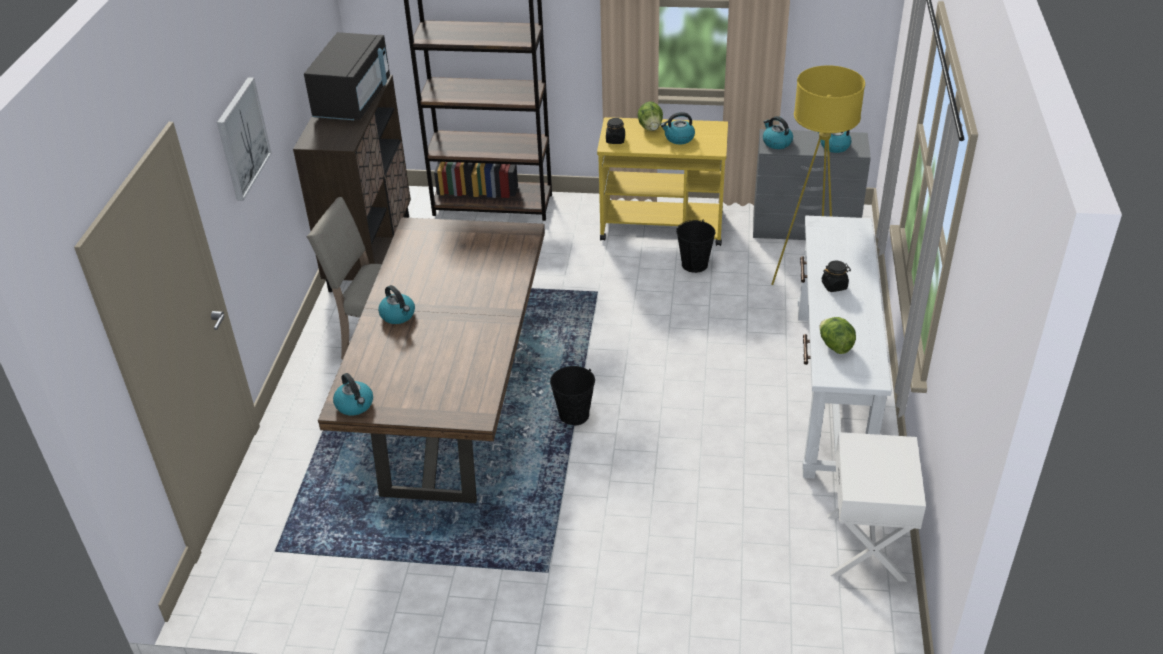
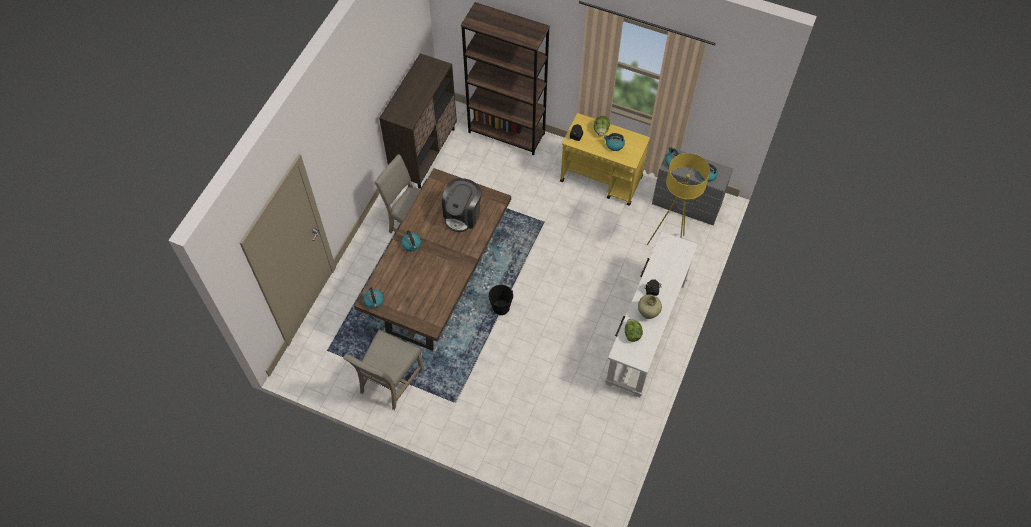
camera: 15 degrees right, 20 degrees up
(242, 138) = (344, 133): picture -> none
(353, 100) = (423, 82): black microwave -> none
(411, 570) = (389, 381): none -> beige chair
(473, 261) = (462, 214): none -> coffee machine
(695, 264) = (608, 216): black bucket -> none
(845, 314) = (648, 313): none -> beige vase
(867, 547) = (619, 436): white nightstand -> none

